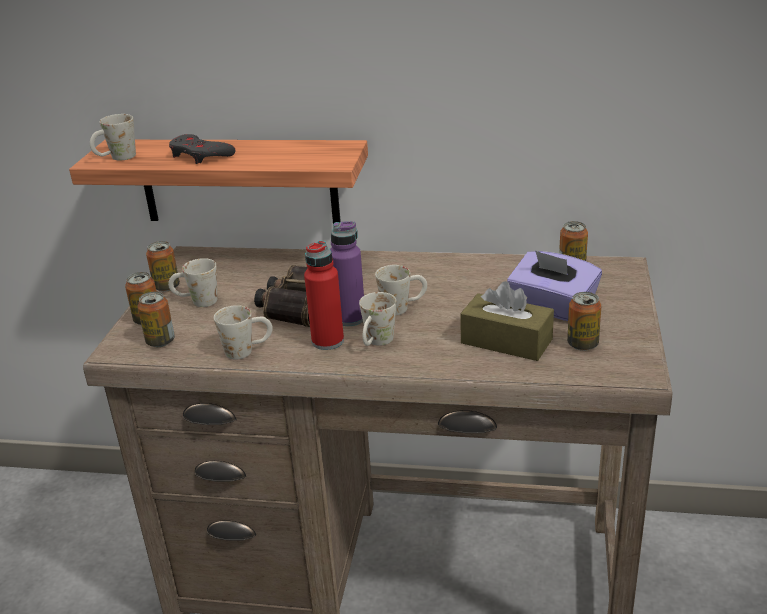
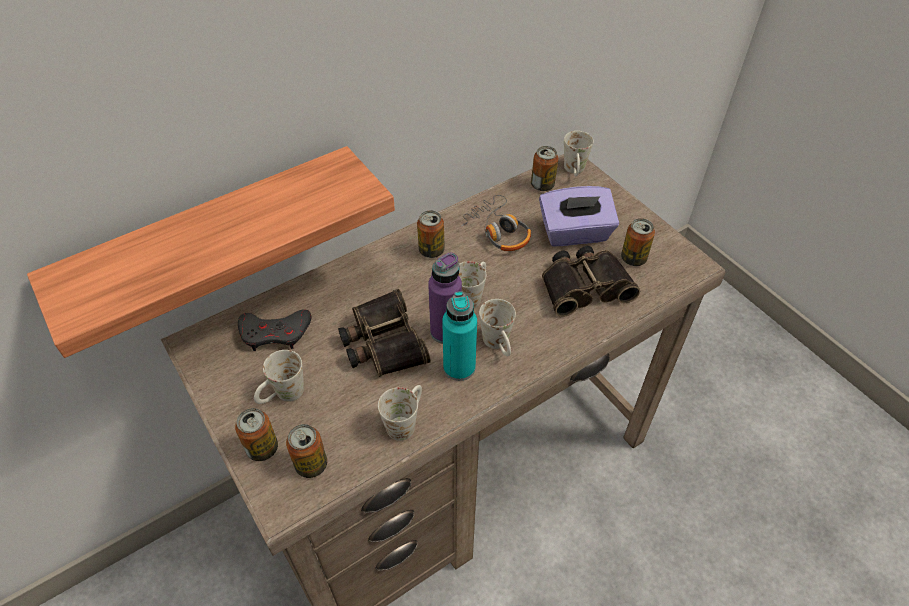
camera: 45 degrees left, 20 degrees up
(117, 158) = (99, 298): white mug -> white mug (574, 171)
(166, 287) = (225, 396): can -> can (431, 250)
(200, 155) = (199, 245): grey game controller -> grey game controller (275, 333)
(327, 341) = (459, 367): red bottle -> turquoise bottle
(485, 280) = (498, 231): none -> headphones
(506, 341) = (584, 285): brown tissue box -> binoculars

